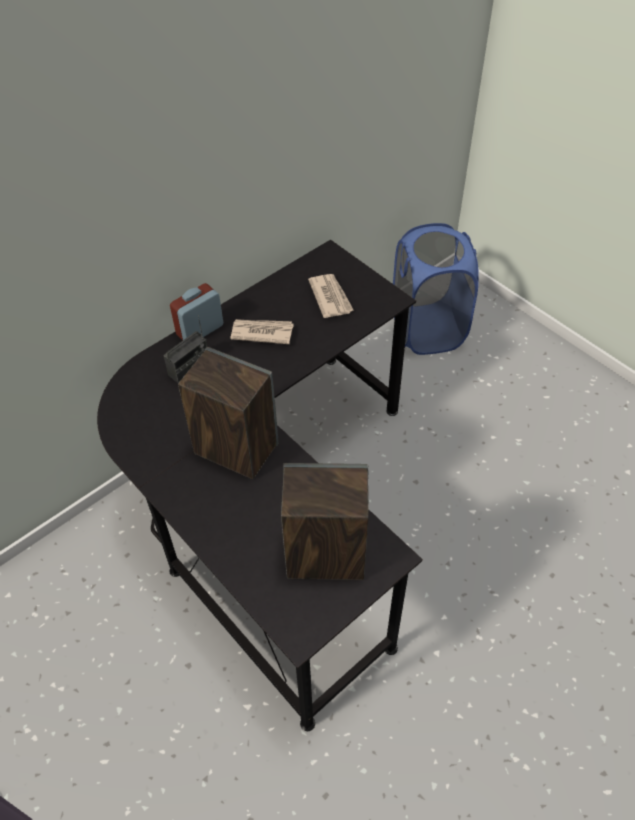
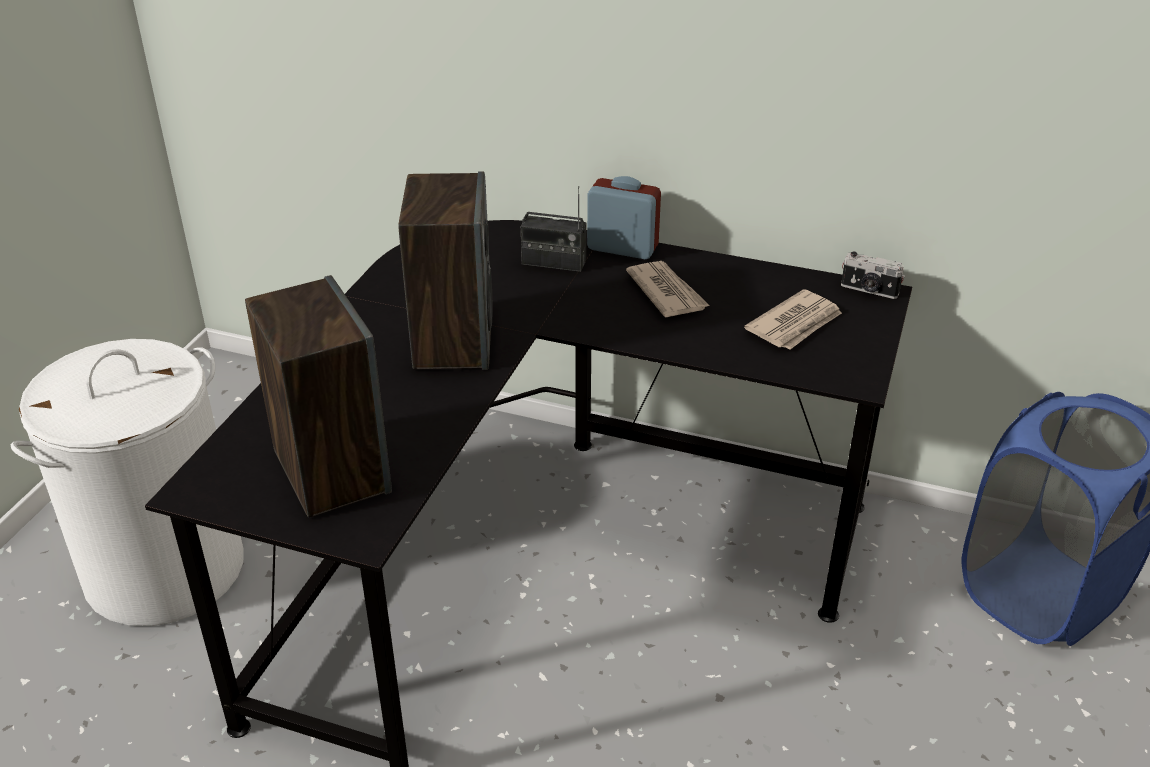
camera: 60 degrees right, 15 degrees down
(141, 731) = (165, 570): none -> white laundry basket
(322, 256) = (869, 290): none -> camera

